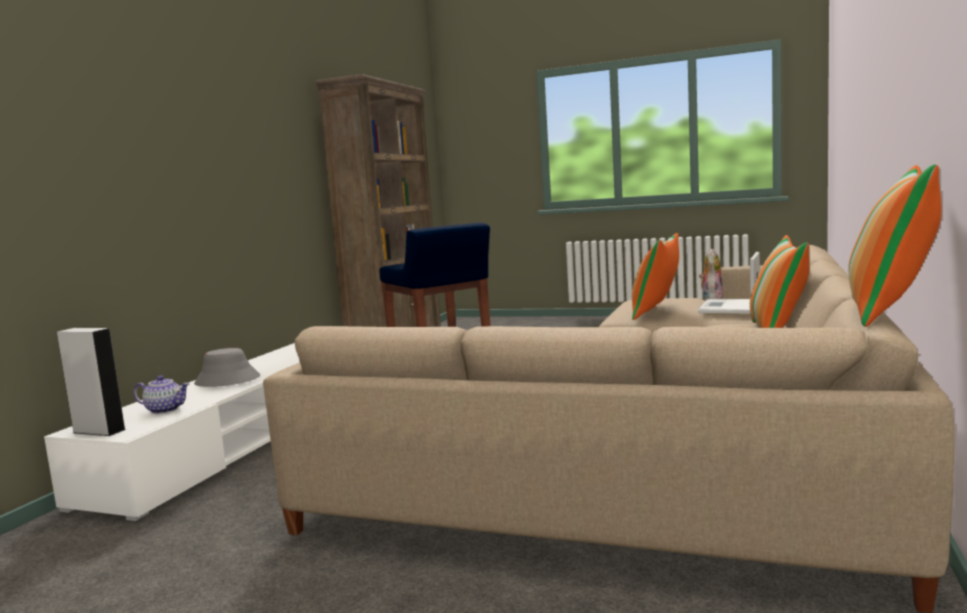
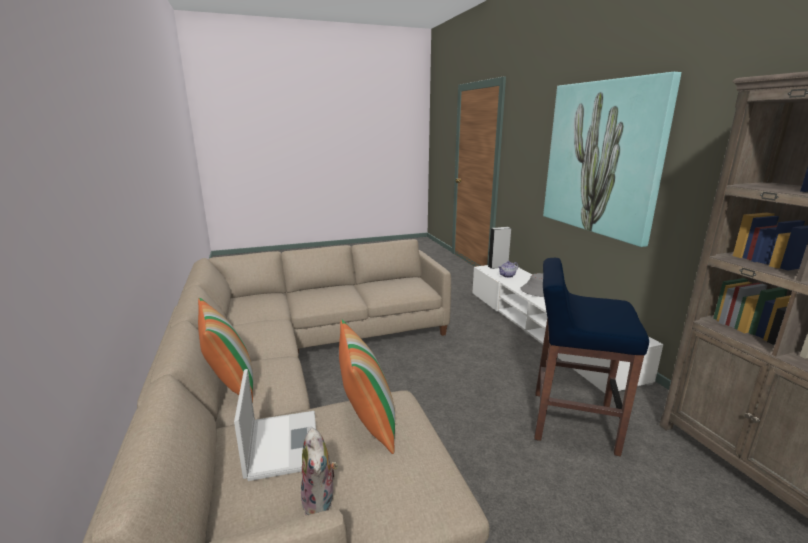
camera: 140 degrees right, 10 degrees up
(191, 147) = (602, 158): none -> picture
(889, 312) = (190, 271): pillow -> none

